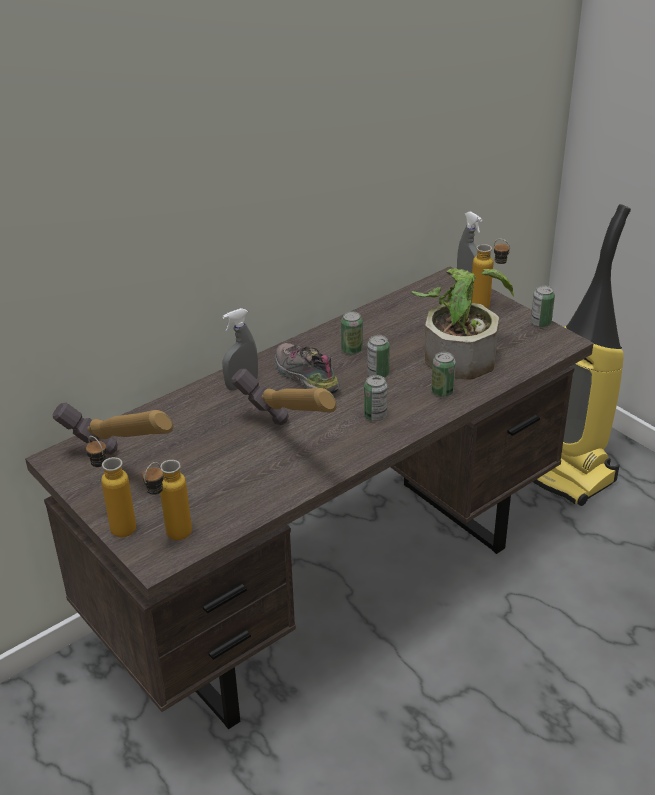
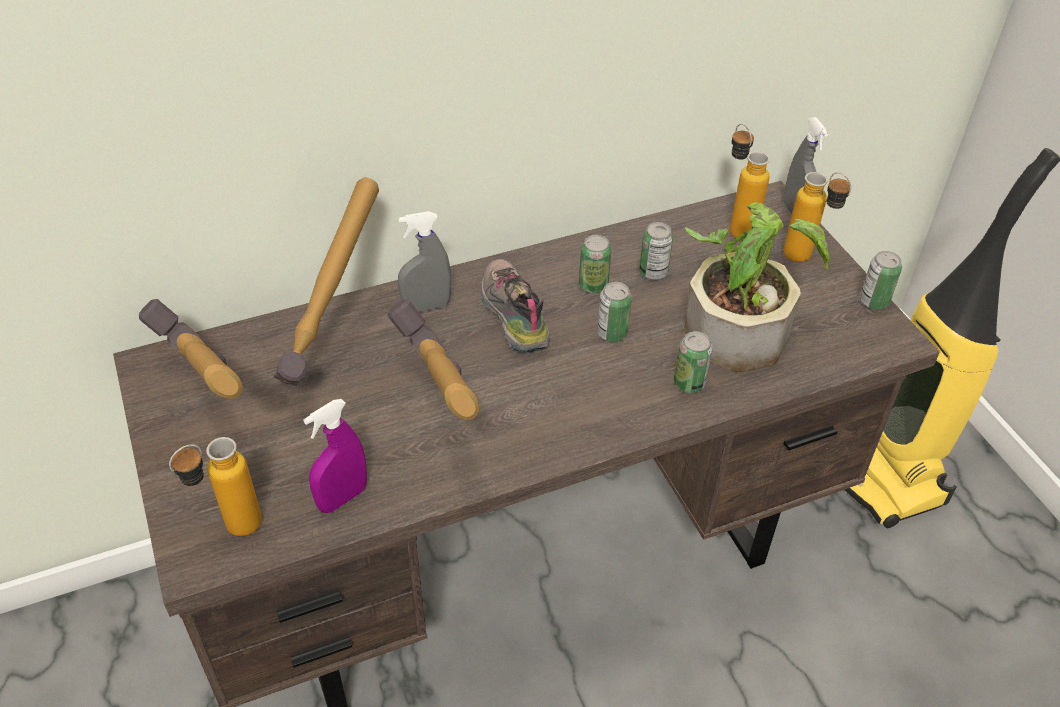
camera: 15 degrees right, 10 degrees up
(116, 524) = (173, 488): bottle -> bottle (735, 226)
(194, 422) = (341, 351): none -> hammer
(240, 503) = (342, 498): none -> purple spray bottle
(375, 416) = (581, 400): can -> can (653, 272)

